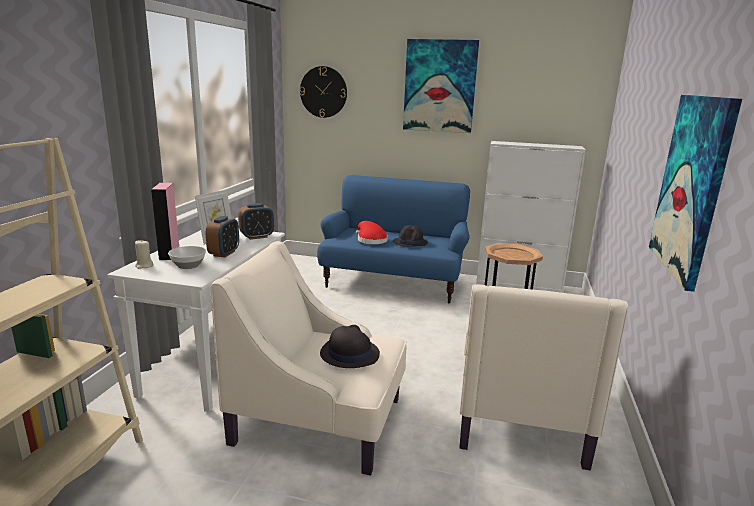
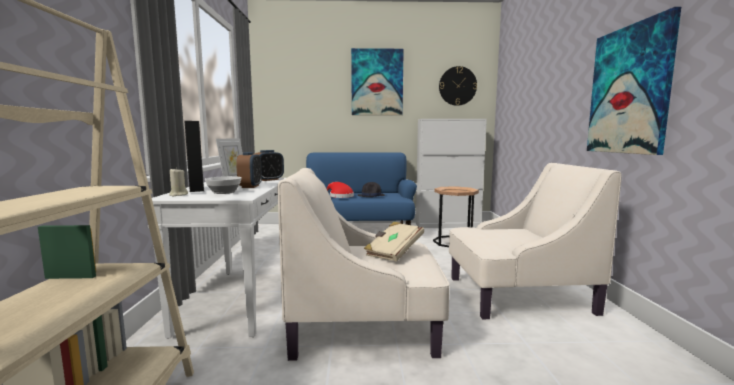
camera: 15 degrees left, 10 degrees down
(323, 92) = (286, 89): wall clock -> wall clock (457, 86)
(349, 354) = (393, 252): black hat -> beige book
(520, 413) = (517, 294): beige armchair -> beige armchair turned 90 degrees counterclockwise

